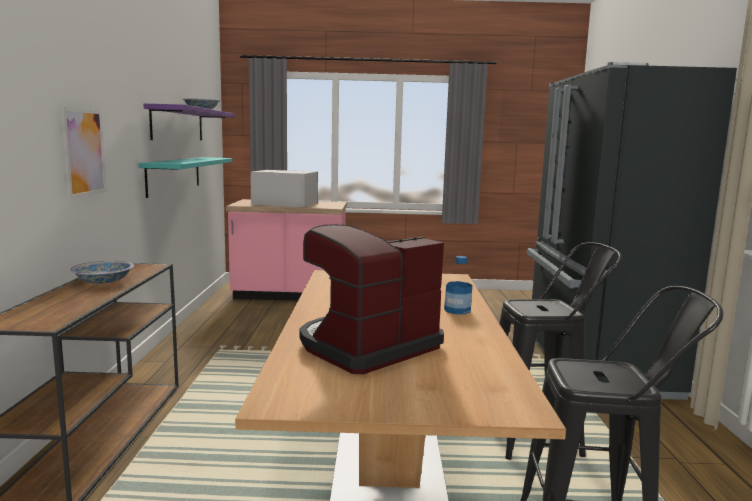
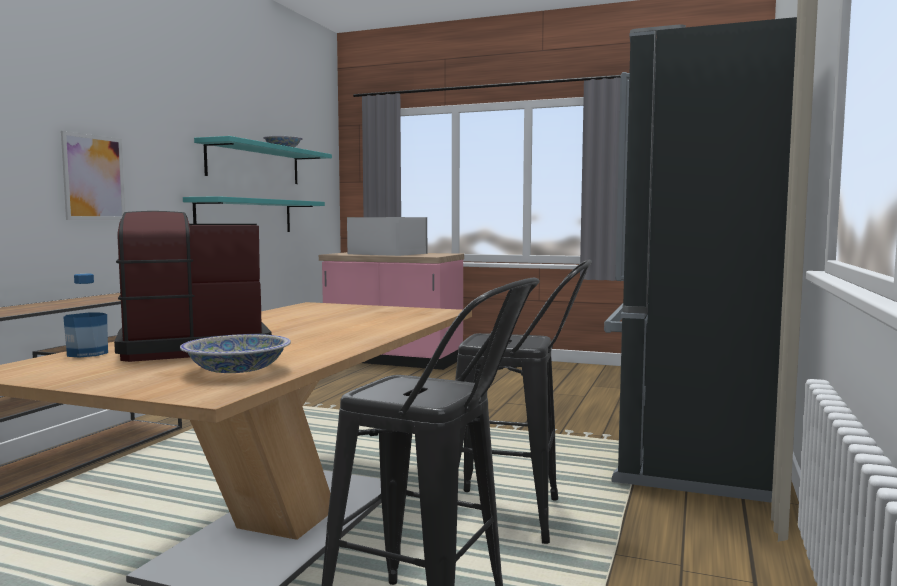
camera: 20 degrees right, 5 degrees down
(104, 282) = (82, 301): bowl -> bowl (237, 371)
(178, 124) = (254, 164): purple shelf -> turquoise shelf
(457, 310) = (370, 331): bottle -> bottle (87, 353)

